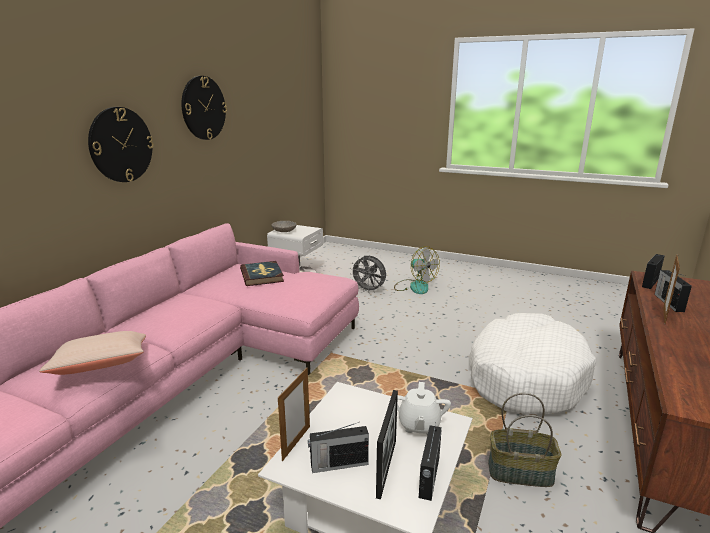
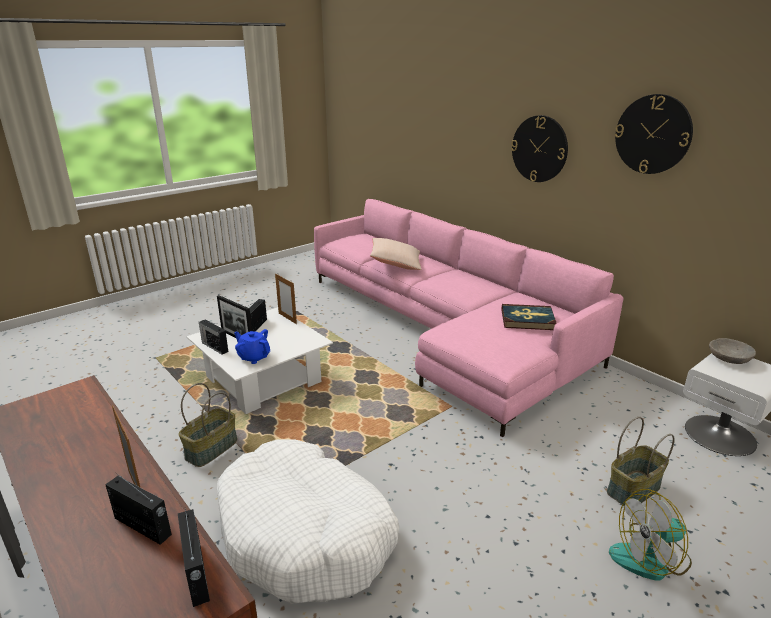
camera: 115 degrees right, 5 degrees up
(369, 290) = (634, 490): grey fan -> basket
(419, 425) = (254, 357): white teapot -> blue teapot

